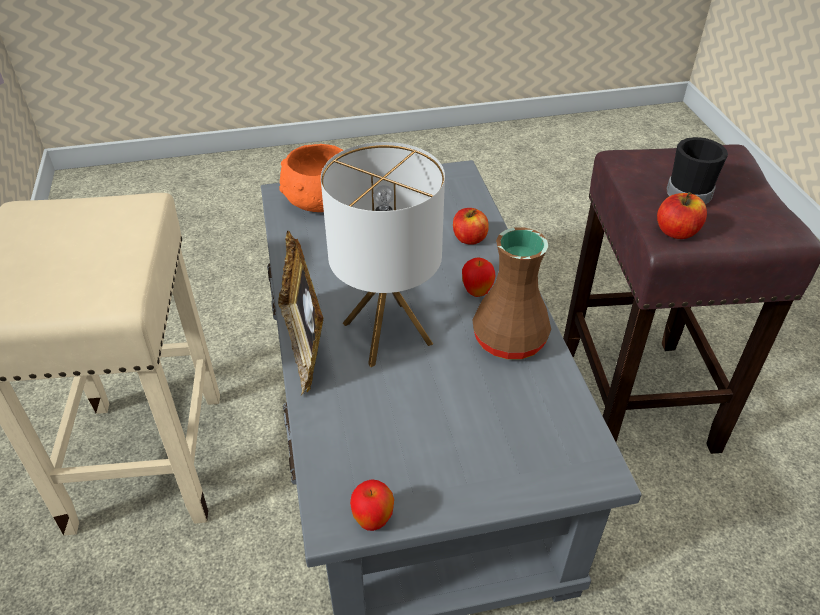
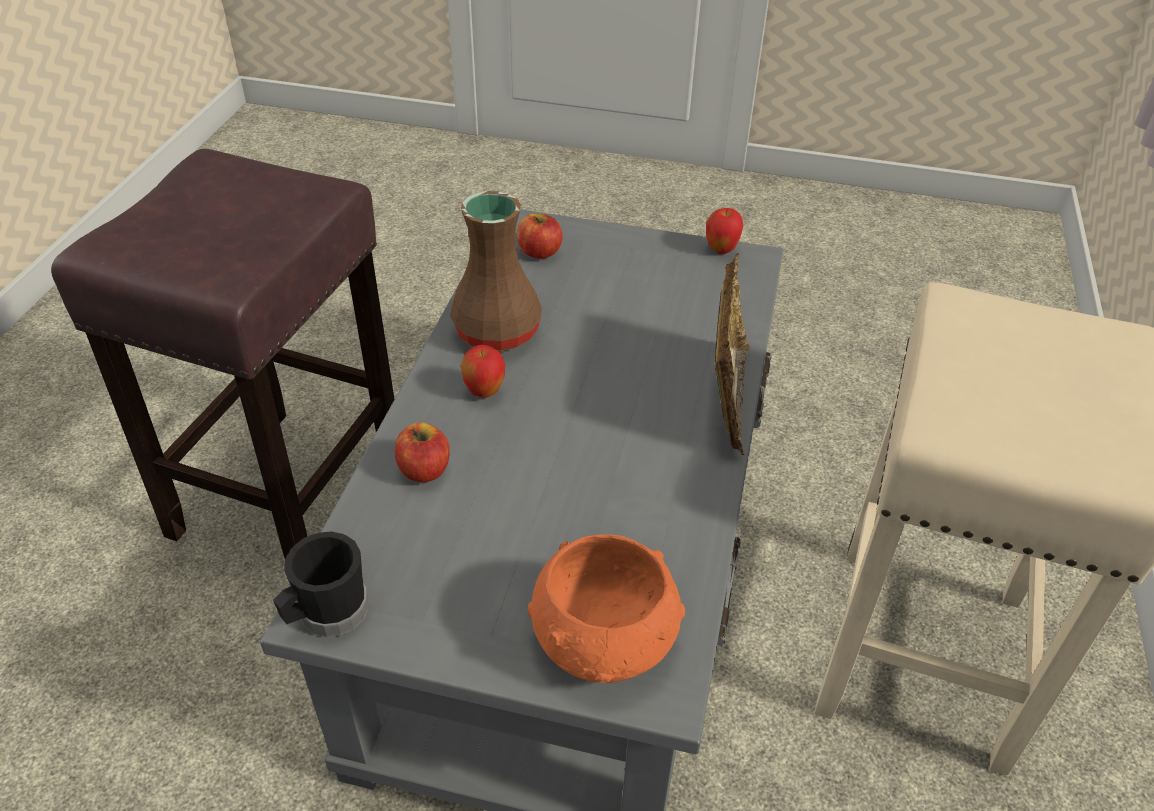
camera: 155 degrees left, 0 degrees up
(387, 333) = (624, 382): table lamp -> none
(676, 232) = (313, 189): apple -> apple (539, 252)
(689, 191) = (223, 226): black mug -> black mug (327, 614)

